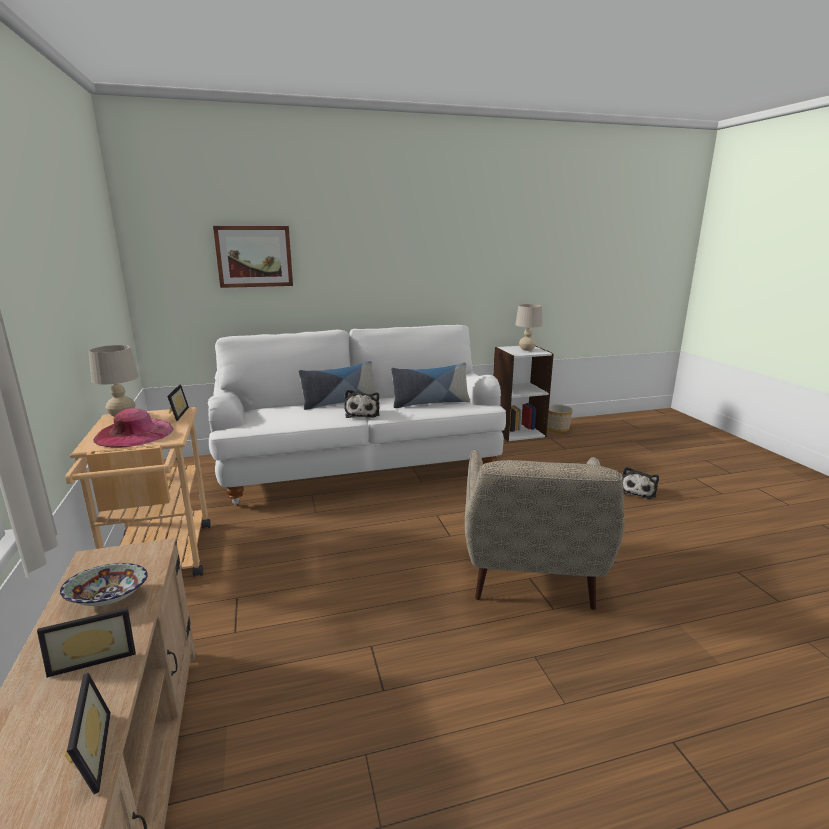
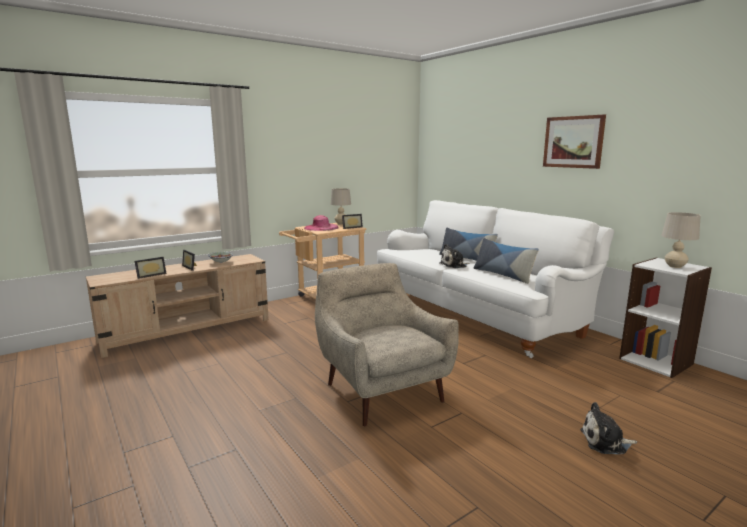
camera: 70 degrees right, 5 degrees down
(254, 256) = (473, 150): picture -> picture (573, 142)
(530, 576) = (381, 390): beige armchair -> beige armchair turned 75 degrees clockwise
(557, 429) = (712, 382): planter -> none

